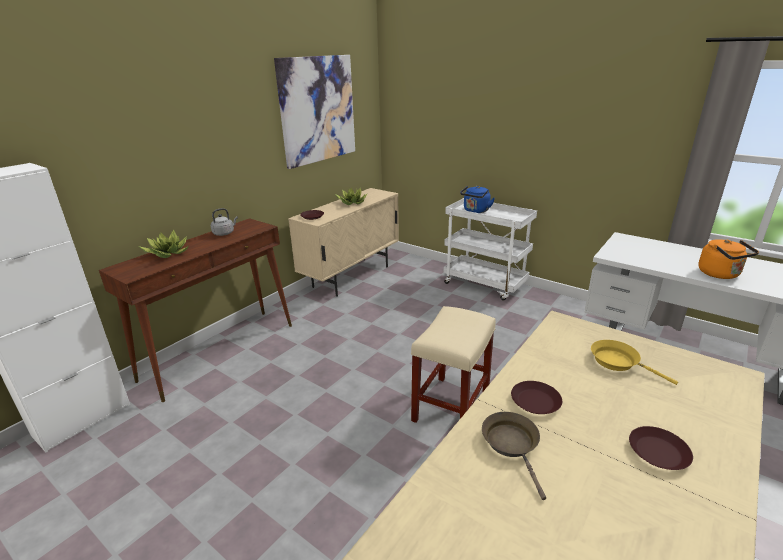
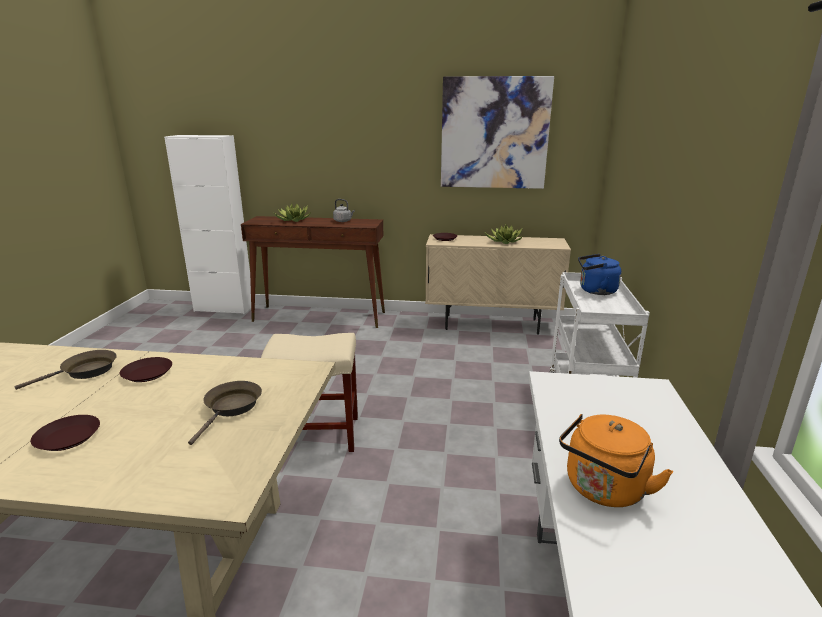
camera: 60 degrees right, 5 degrees down
(618, 362) = (231, 408): yellow frying pan -> brown frying pan

